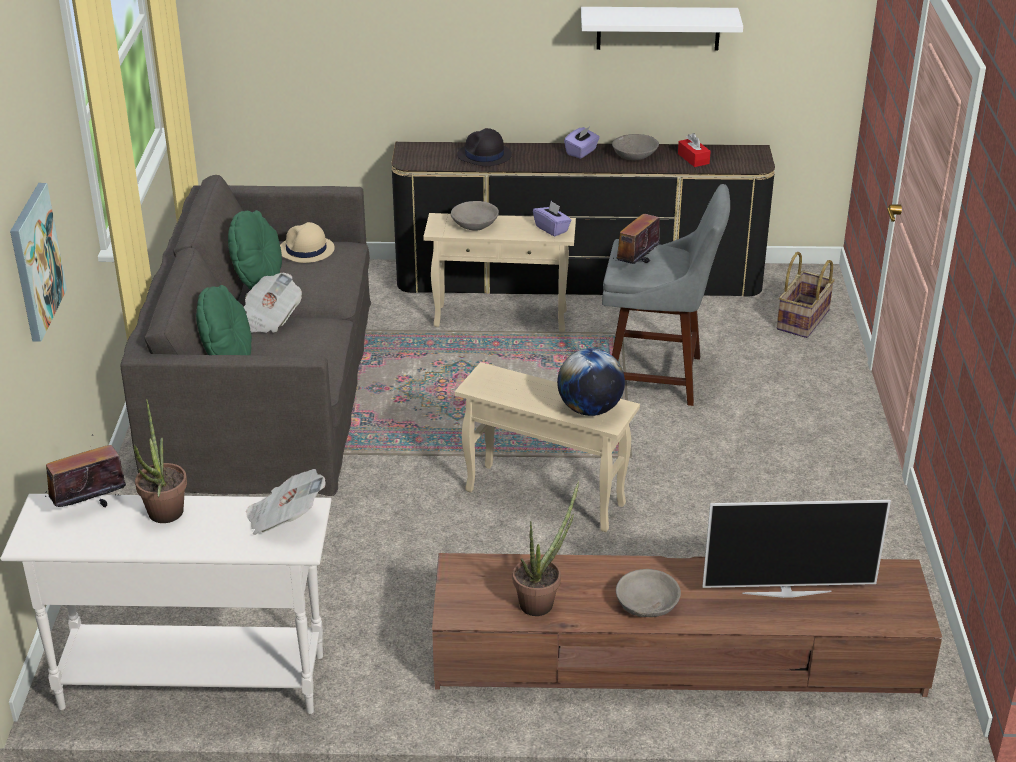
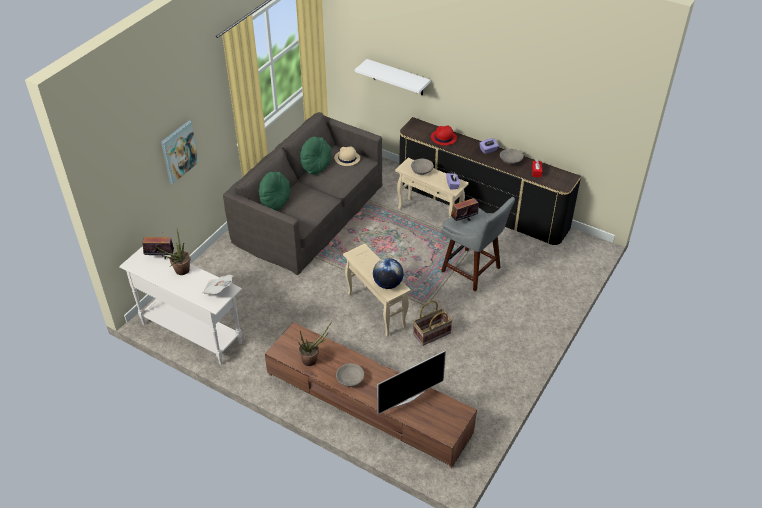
camera: 30 degrees right, 10 degrees up
(270, 319) = (306, 189): newspaper -> none
(484, 156) = (443, 138): black hat -> red hat
(658, 28) = (534, 104): white shelf -> white shelf (398, 77)
(786, 591) = (409, 398): television -> television turned 60 degrees counterclockwise
(804, 320) = (565, 267): basket -> basket (432, 334)

